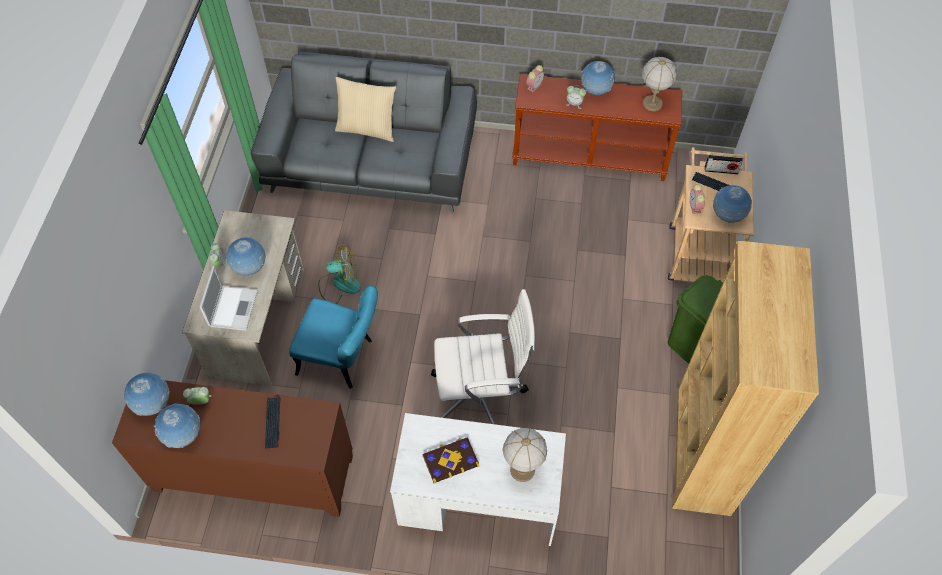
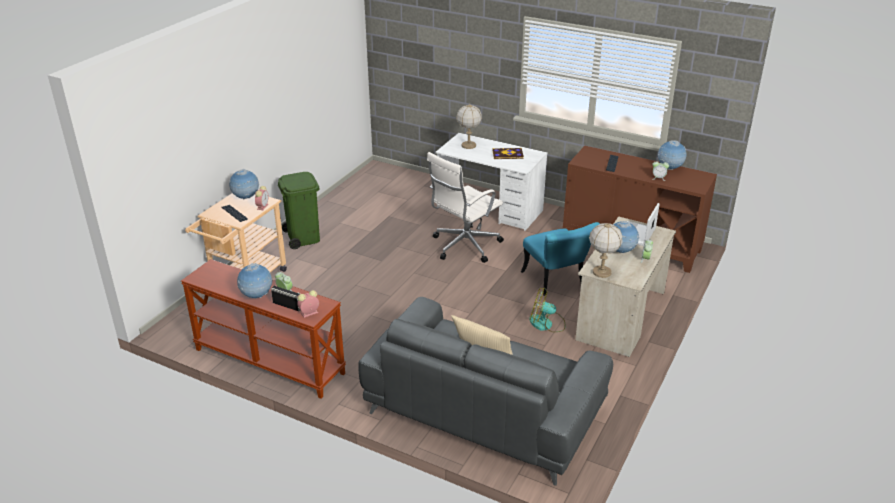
camera: 160 degrees left, 25 degrees down
(153, 404) = (691, 182): globe -> none
(342, 358) = (556, 282): turquoise chair -> turquoise chair turned 150 degrees counterclockwise
(480, 395) = (464, 246): white office chair -> white office chair turned 60 degrees counterclockwise
(652, 103) = (218, 276): table lamp -> table lamp (602, 272)
(701, 451) = (343, 200): brown bookcase -> none
(721, 170) = (219, 219): radio -> radio (287, 305)

